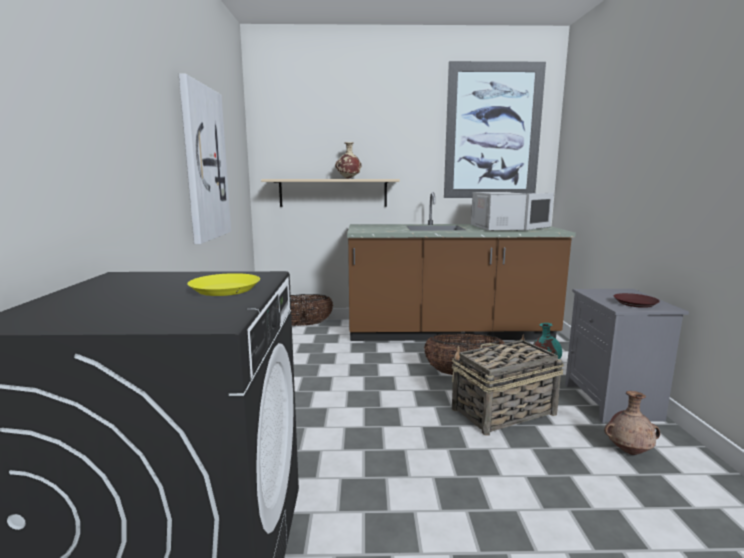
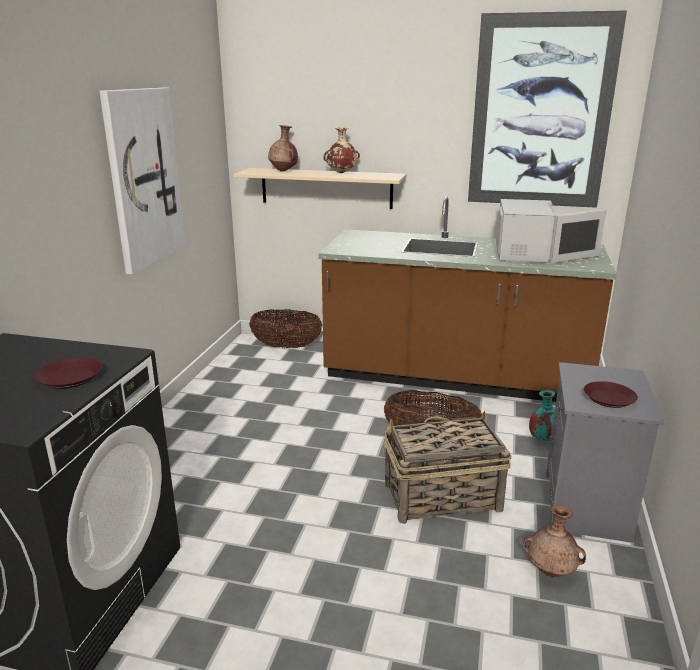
camera: 15 degrees right, 10 degrees up
(224, 290) = (69, 378): yellow plate -> brown plate
(300, 178) = (284, 171): none -> brown vase

